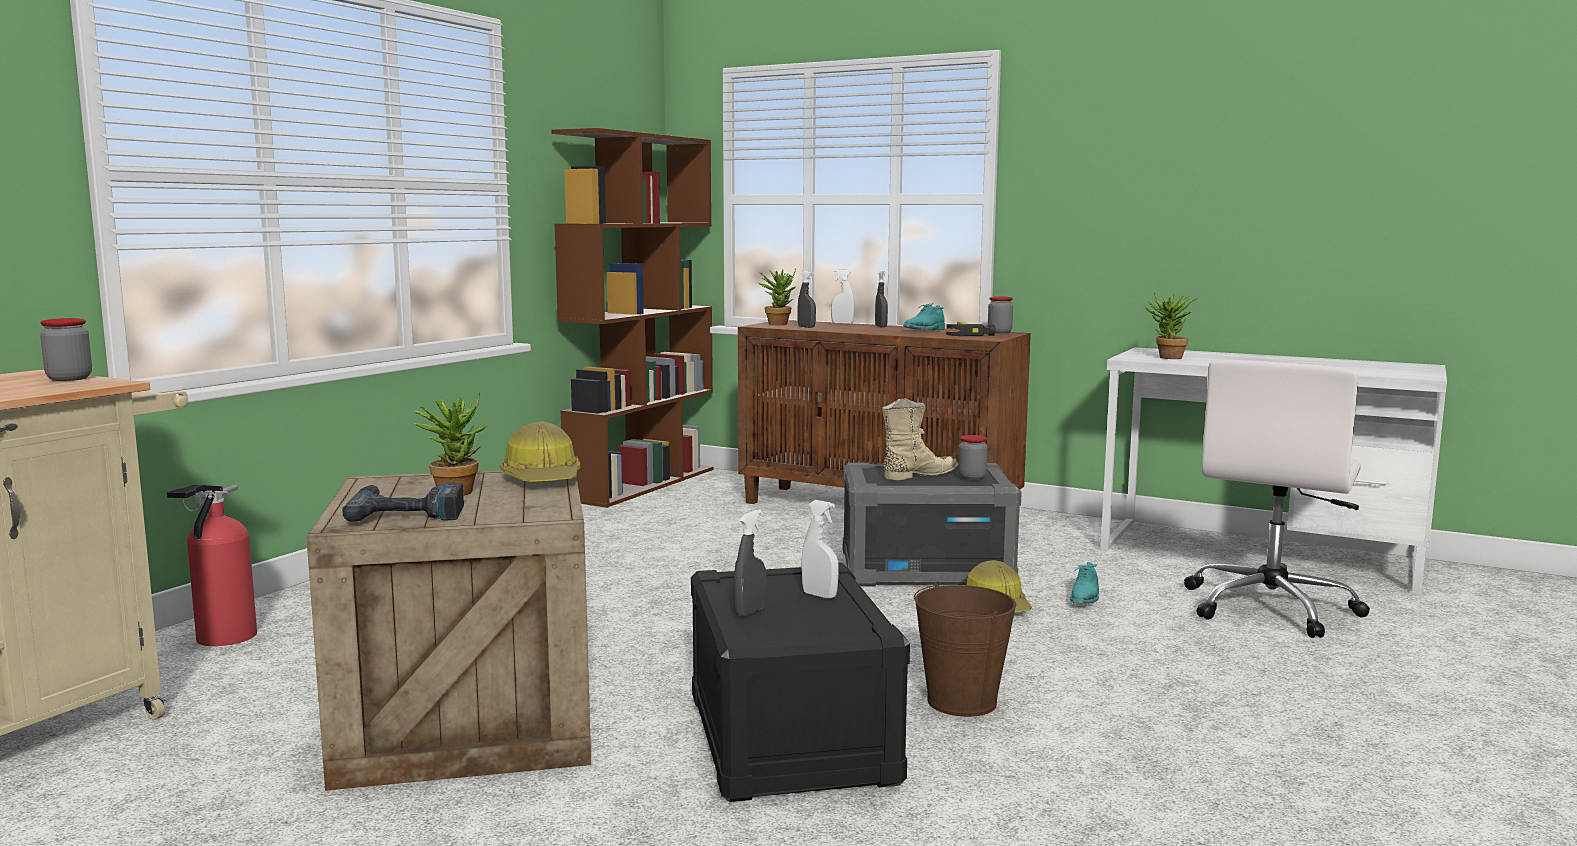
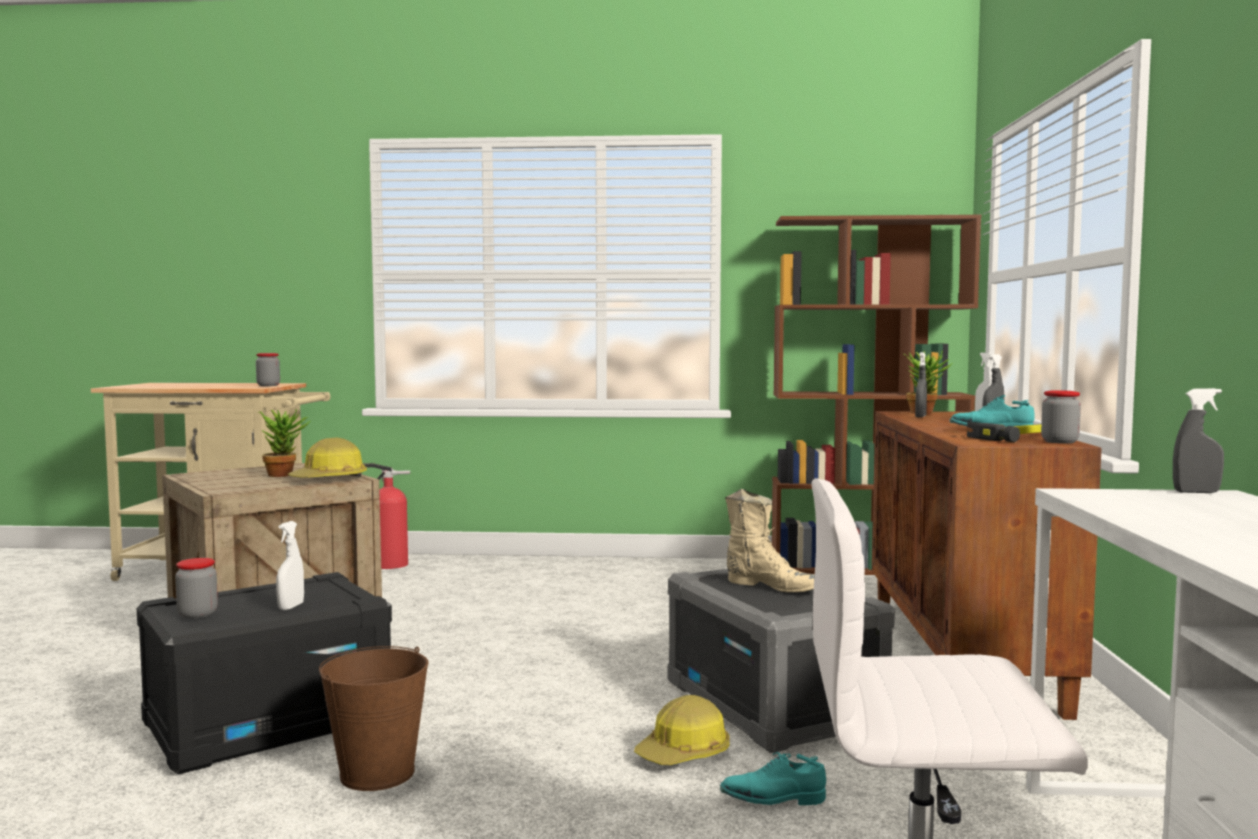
camera: 65 degrees right, 5 degrees down
(407, 513) = (221, 476): power drill -> none
(750, 612) = (236, 596): grey spray bottle -> grey spray bottle (1196, 492)
(972, 477) = (796, 603): jar -> jar (197, 614)
(1167, 358) = (1133, 502): potted plant -> none

